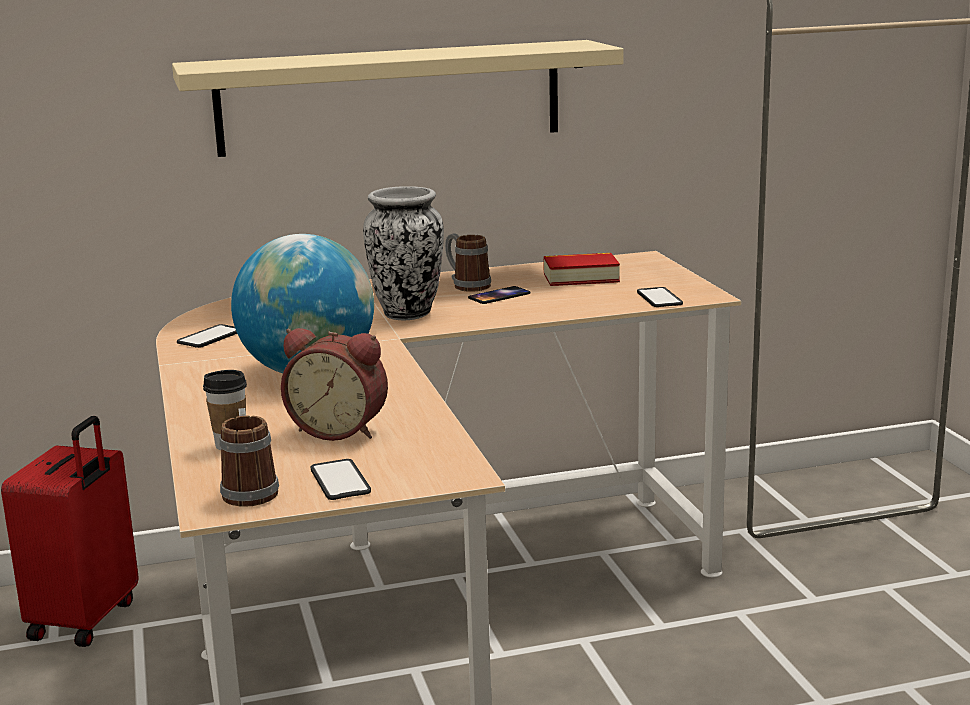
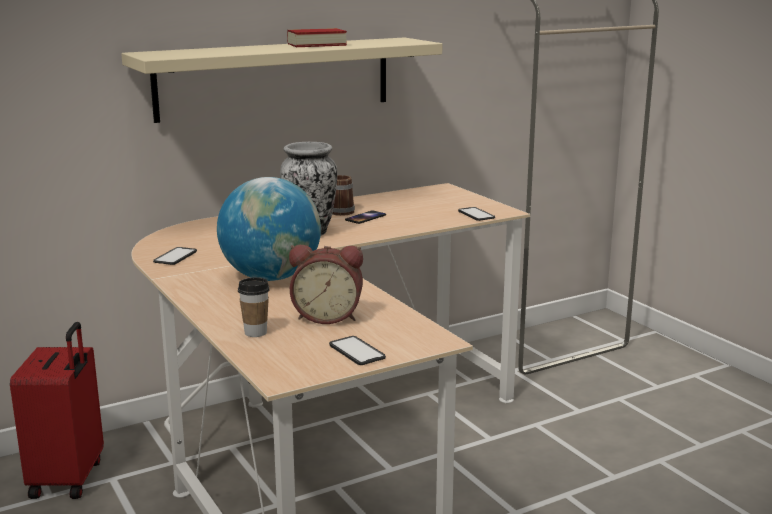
camera: 15 degrees left, 0 degrees up
(249, 490) = (296, 363): mug -> none
(581, 277) = (412, 203): book -> book (316, 44)

